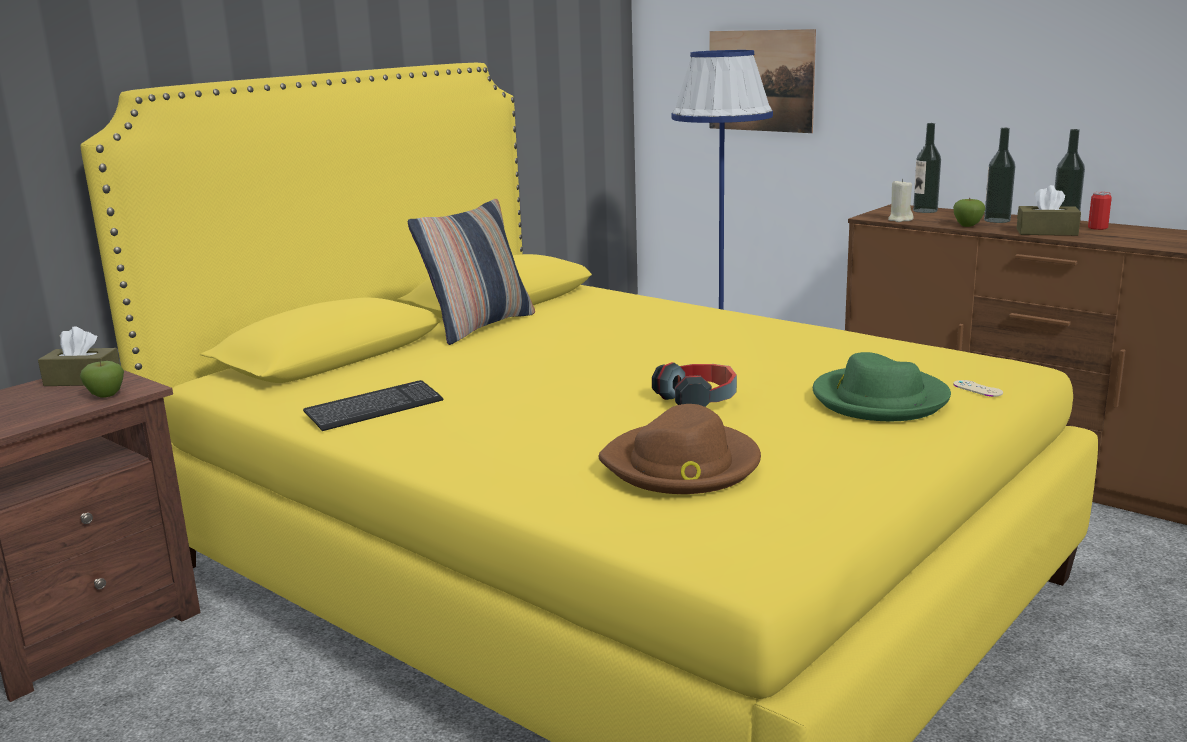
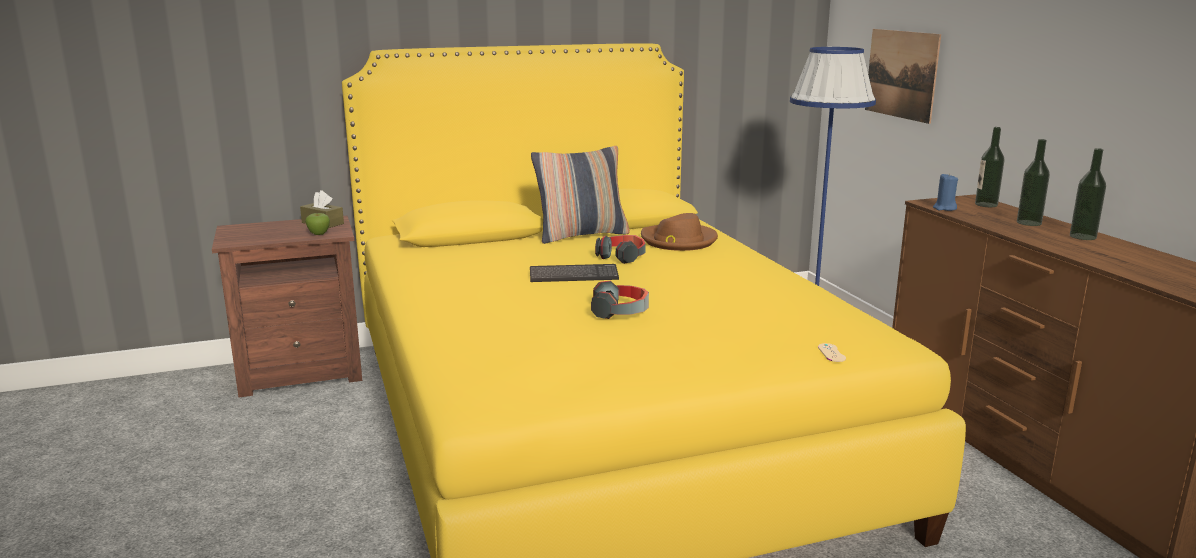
camera: 30 degrees right, 0 degrees up
(374, 408) = (439, 272): keyboard -> keyboard (573, 275)
(576, 340) = (622, 257): none -> headphones
(682, 465) = (532, 347): brown hat -> brown hat (678, 241)
(879, 399) = (742, 342): green hat -> none
(900, 219) = (944, 208): beige candle -> blue candle
(967, 225) = (990, 223): apple -> none
(1046, 232) = (1047, 240): brown tissue box -> none
(1097, 228) = (1107, 245): can -> none

